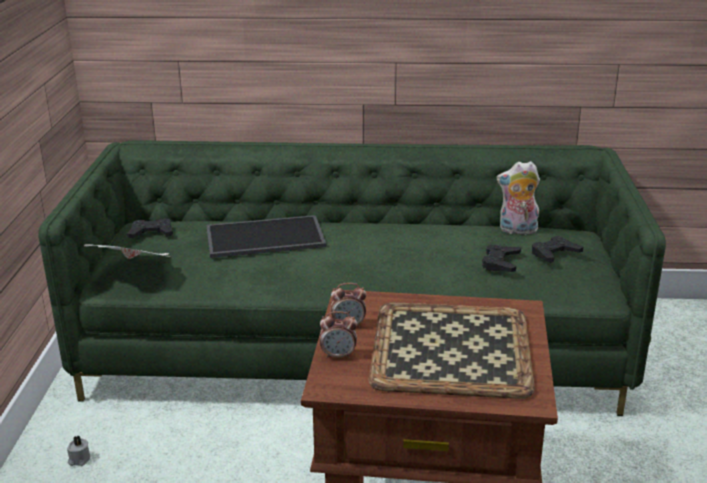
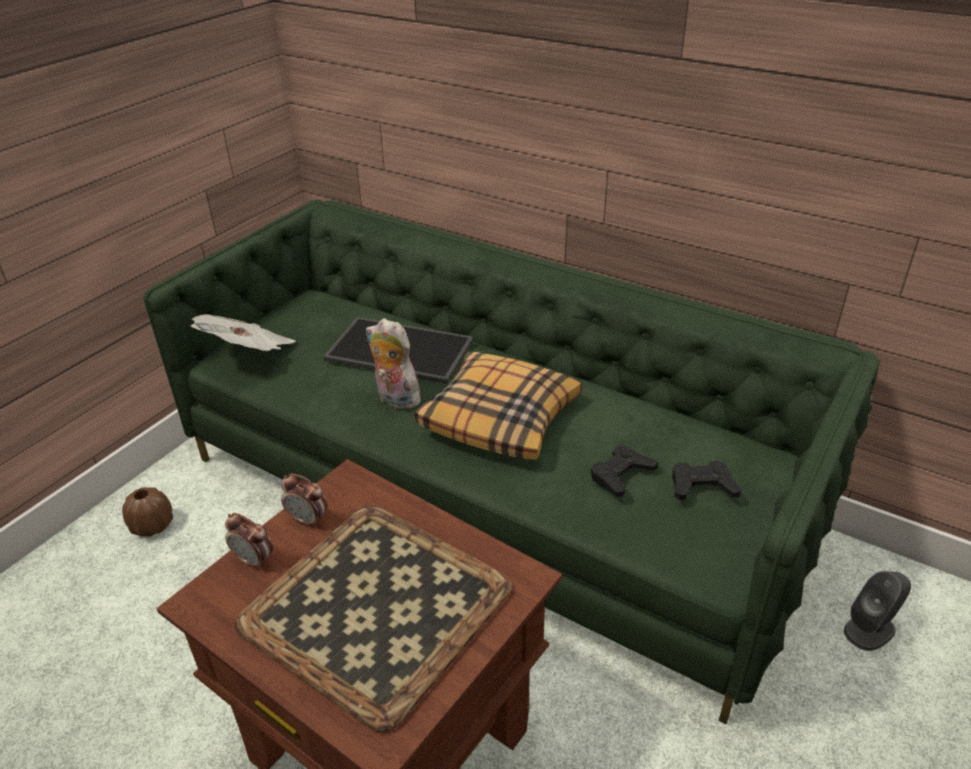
camera: 30 degrees right, 10 degrees up
(79, 459) = (152, 525): grey candle -> brown vase
(151, 233) = (305, 311): black game controller -> none
(386, 256) = (500, 417): none -> pillow
(517, 231) = (690, 431): plush toy -> plush toy (395, 399)
(659, 340) = (870, 630): none -> grey speaker

